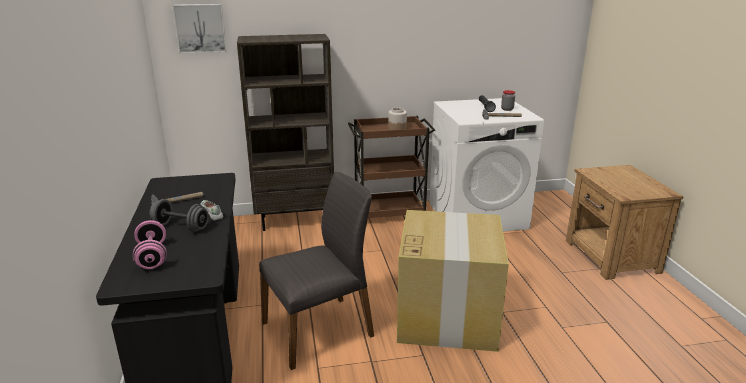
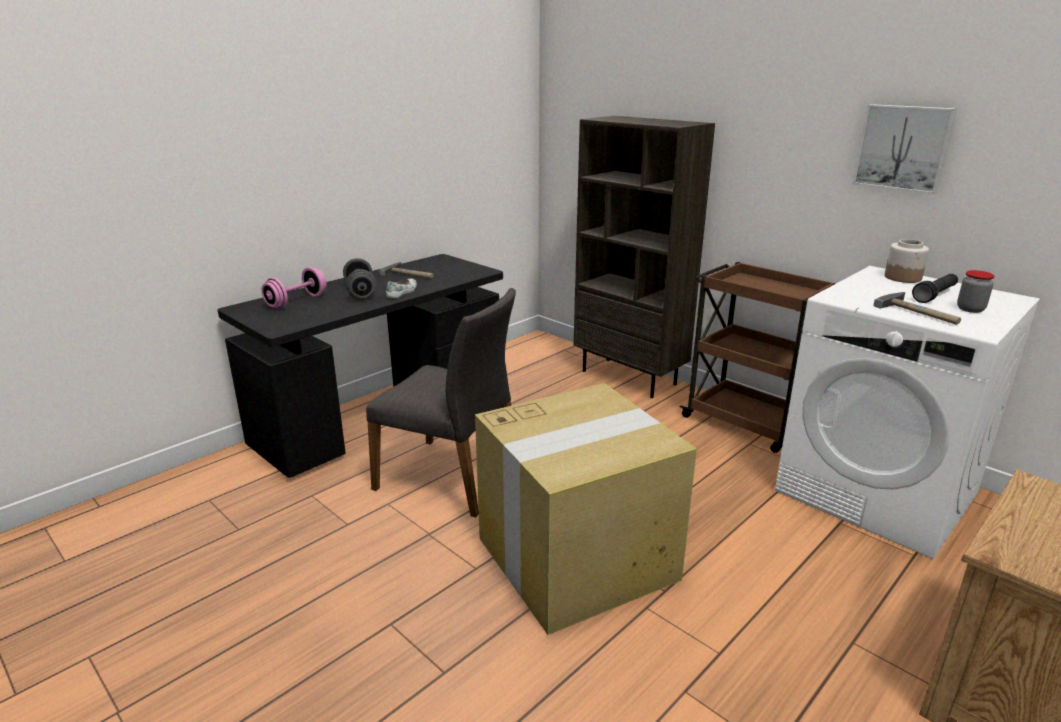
camera: 55 degrees right, 0 degrees up
(200, 28) = (583, 102): picture -> picture (903, 147)
(397, 128) = (779, 290): jar -> jar (903, 277)

